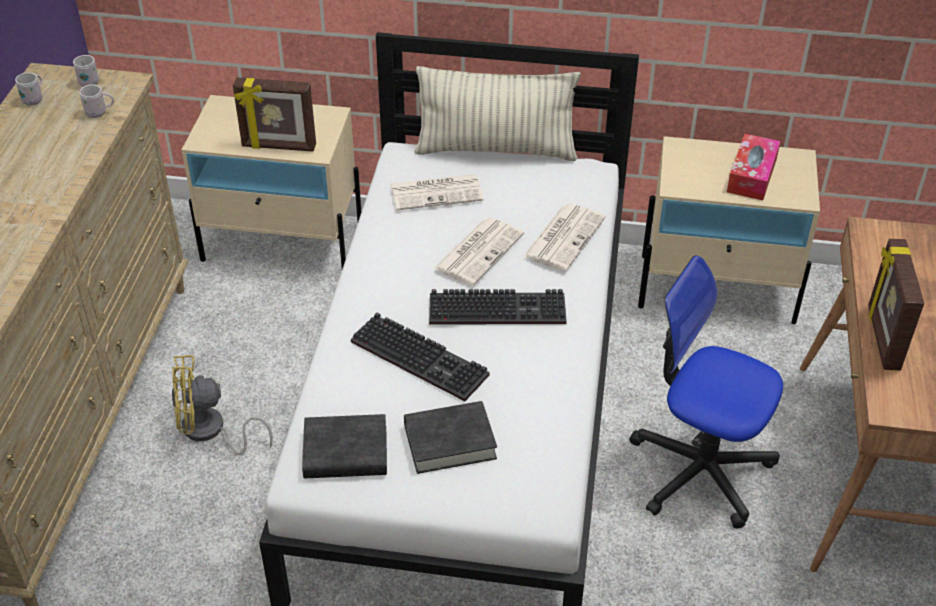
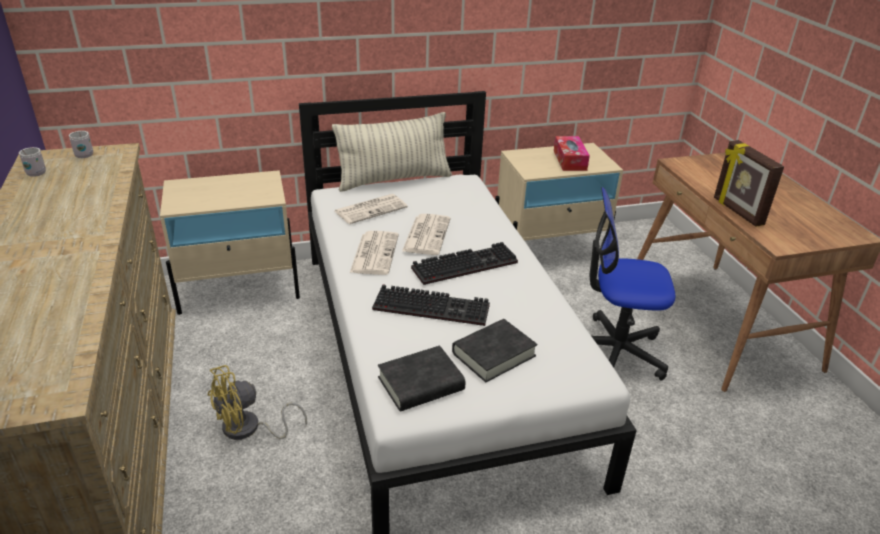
camera: 25 degrees left, 10 degrees down
(99, 113) = (106, 171): white mug -> none
(278, 147) = (239, 200): picture frame -> none
(564, 236) = (477, 215): newspaper -> newspaper (374, 253)

